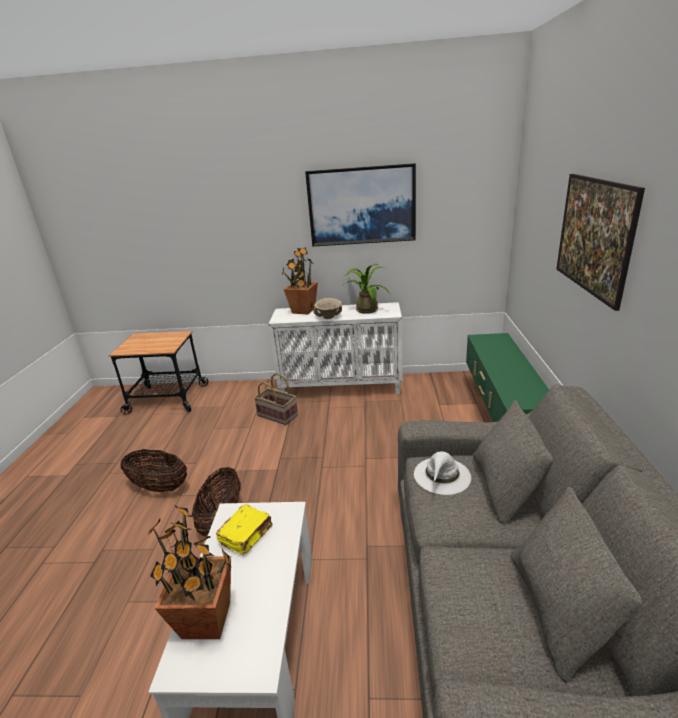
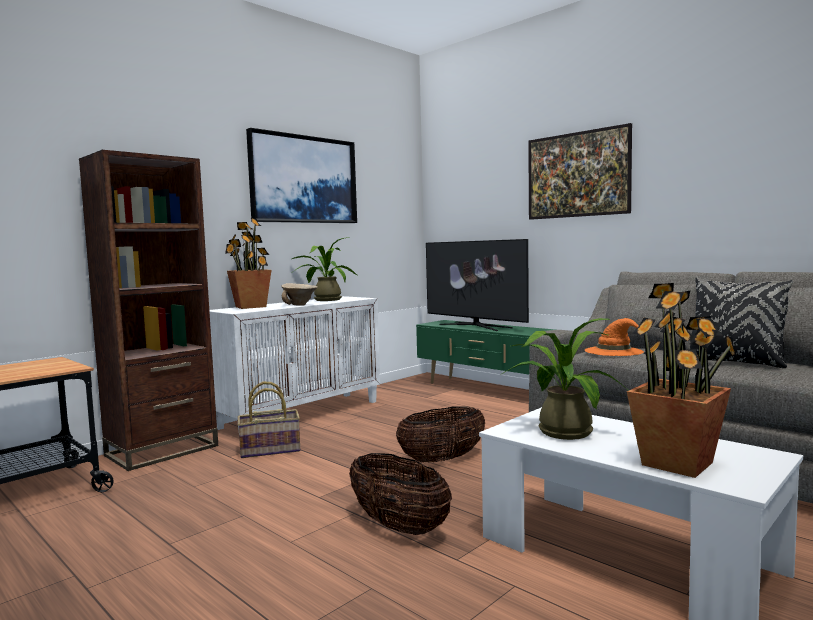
camera: 50 degrees left, 20 degrees down
(159, 487) = (235, 552): basket -> basket (442, 459)
(244, 390) = (162, 450): none -> brown bookcase
(247, 535) = (561, 430): yellow book -> potted plant
(442, 476) = (614, 351): white hat -> orange hat
(483, 566) = (735, 363): none -> black pillow
(500, 357) = (474, 326): none -> television

